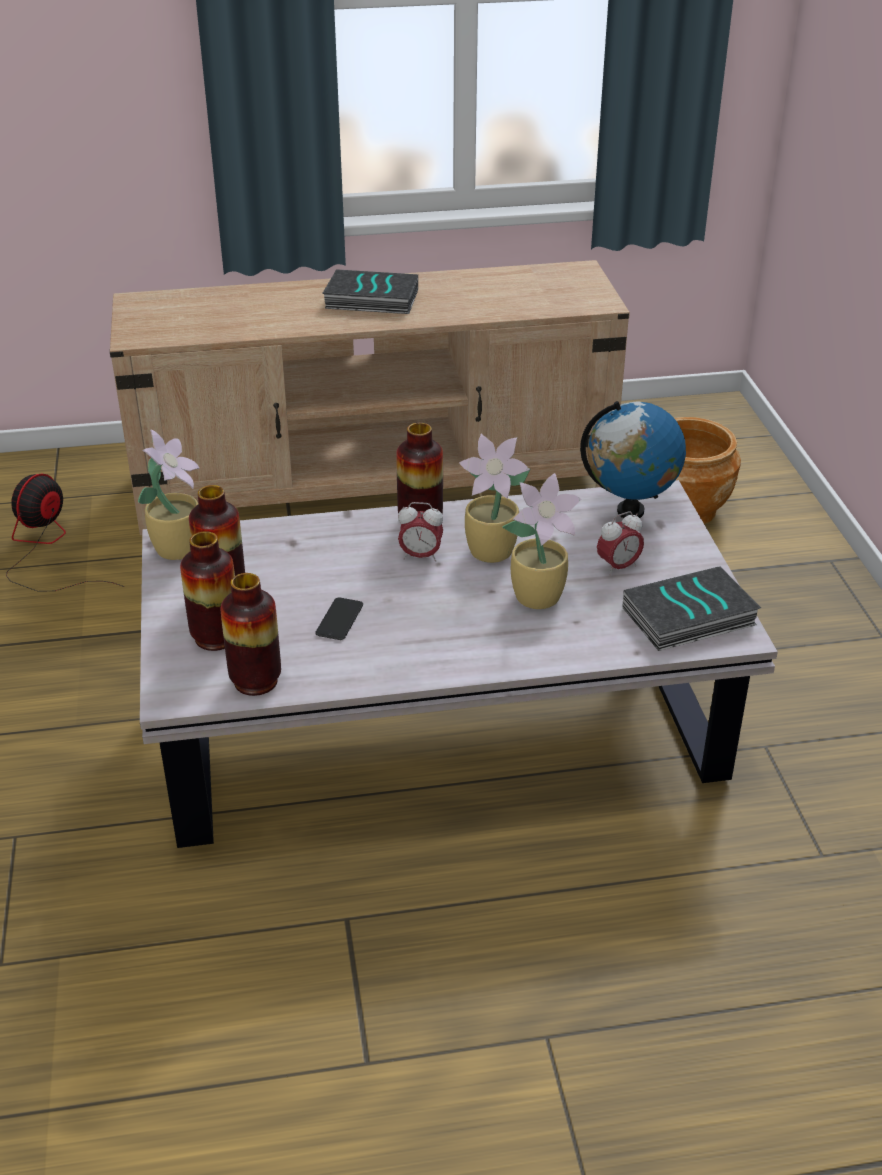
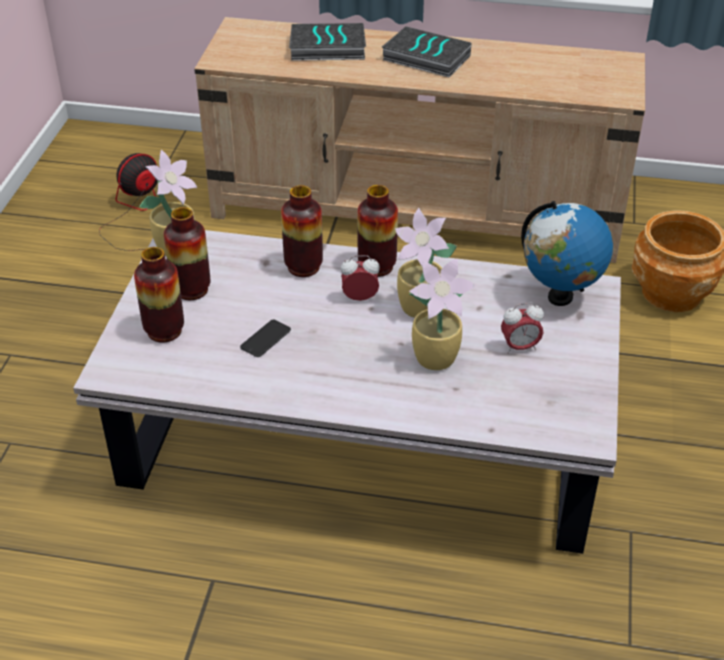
camera: 20 degrees right, 5 degrees up
(255, 681) = (174, 376): vase -> vase (303, 267)
(420, 556) = (360, 298): alarm clock -> alarm clock turned 150 degrees clockwise
(688, 618) = (554, 409): book -> book (327, 49)

